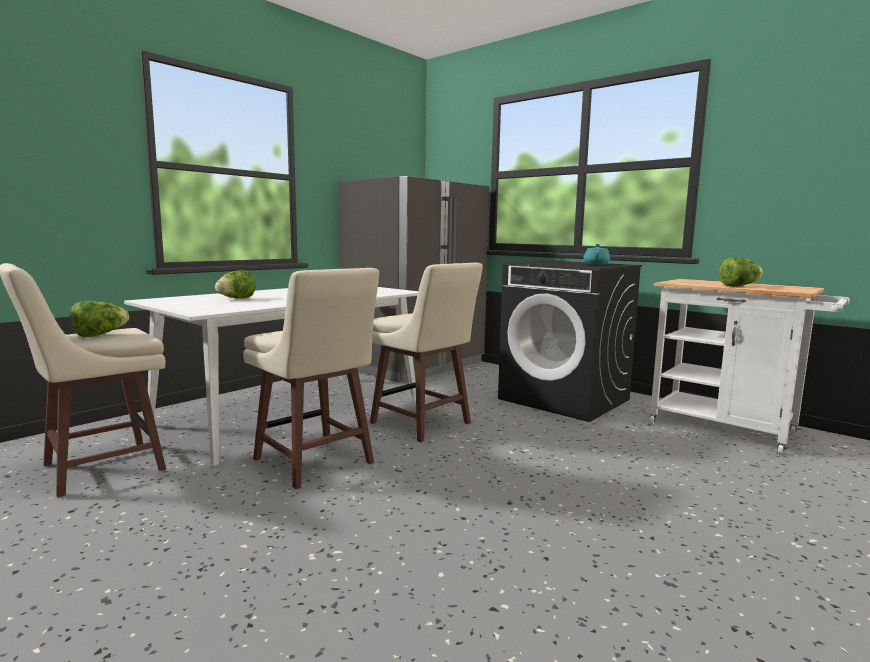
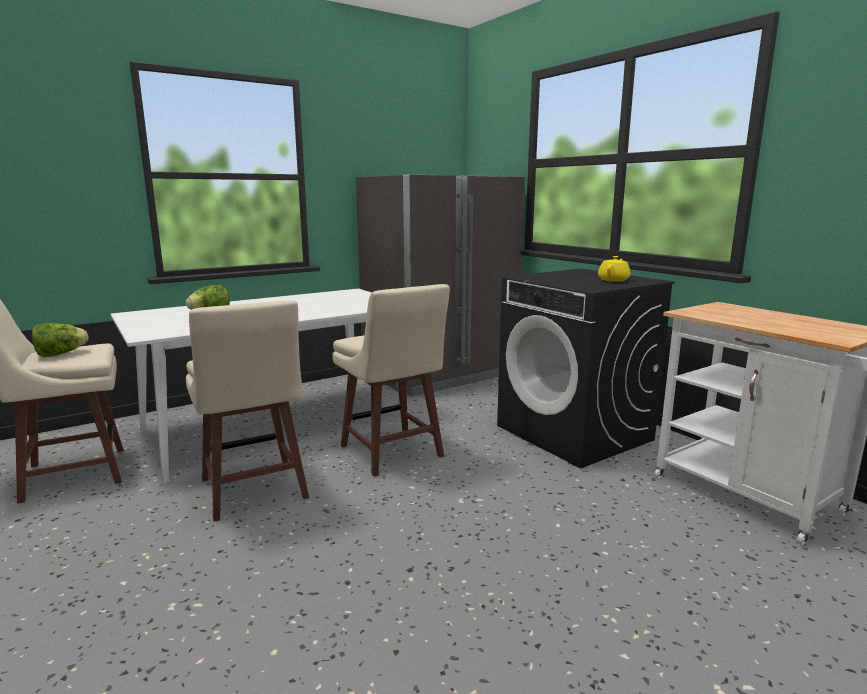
camera: 15 degrees right, 5 degrees up
(596, 264) = (613, 280): turquoise teapot -> yellow teapot
(739, 286) = (769, 324): lettuce -> none

